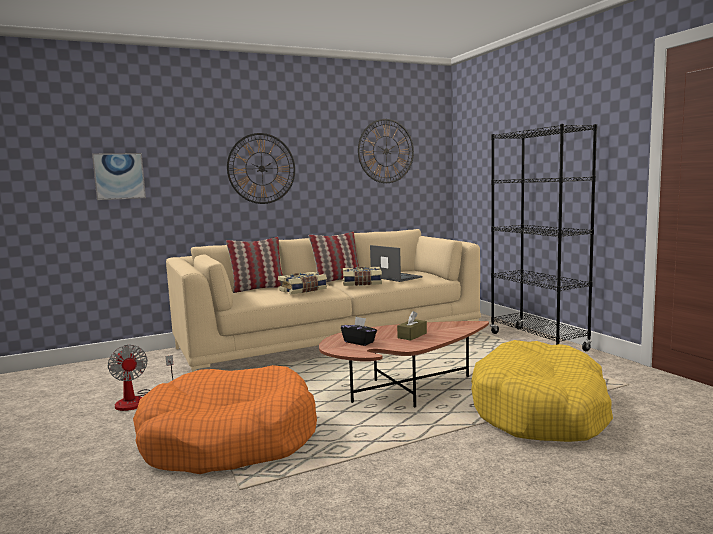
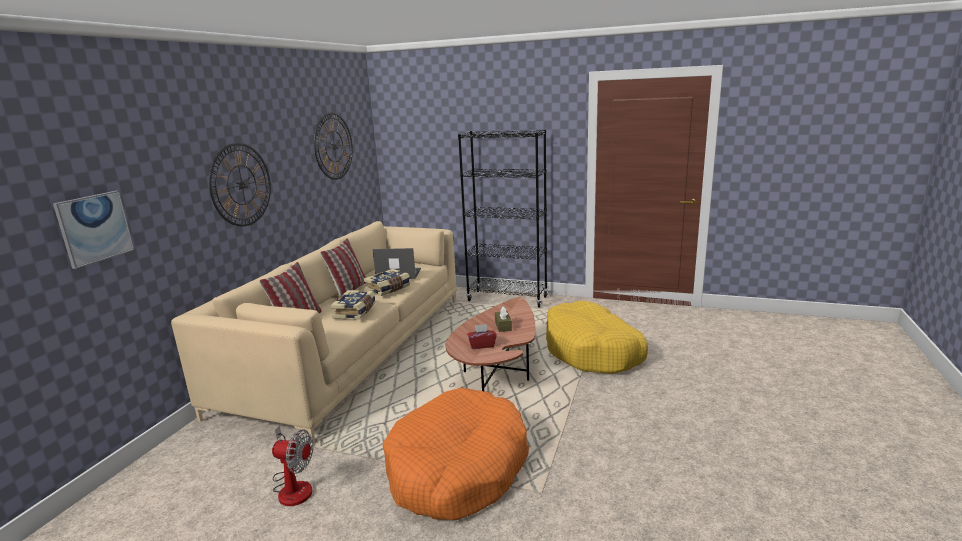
camera: 45 degrees left, 10 degrees up
(359, 342) = (482, 345): black tissue box -> red tissue box

